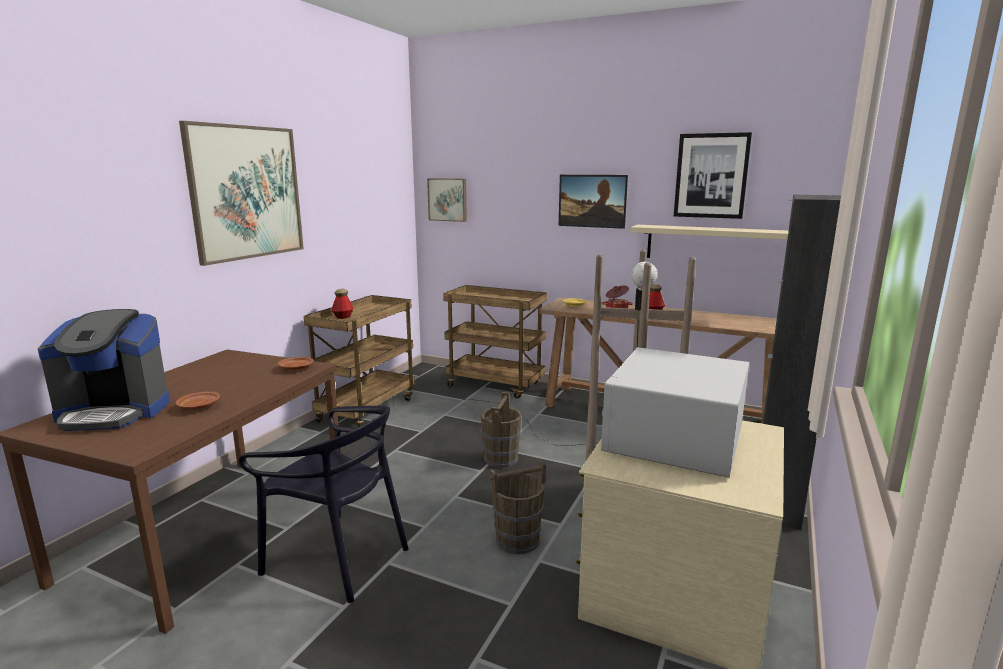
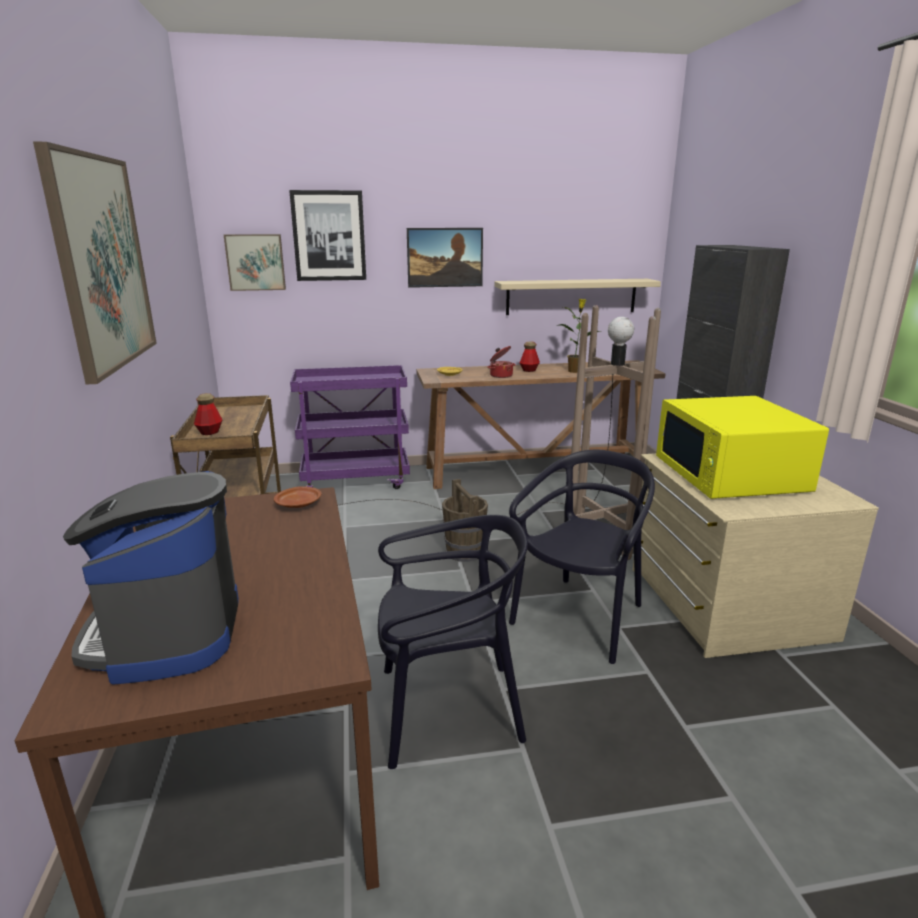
camera: 35 degrees left, 5 degrees up
(114, 412) = (167, 633): coffee machine -> coffee machine turned 120 degrees clockwise
(199, 406) = (280, 583): brown plate -> none
(496, 385) = (356, 481): brown cart -> purple cart
(518, 540) = (580, 617): brown bucket -> black chair
(674, 439) = (730, 475): white microwave -> yellow microwave
(696, 319) = (574, 371): none -> potted plant
(711, 176) = (563, 228): picture -> picture (329, 236)

